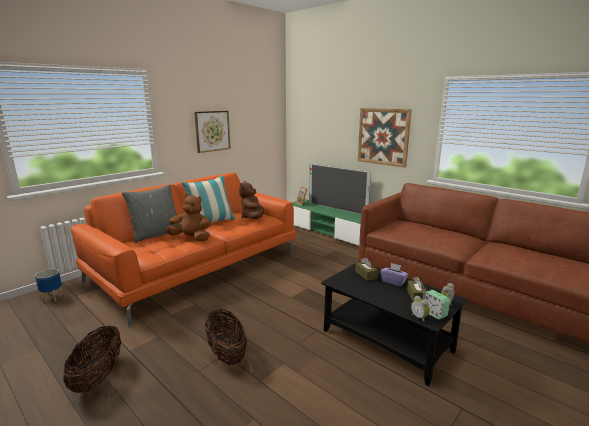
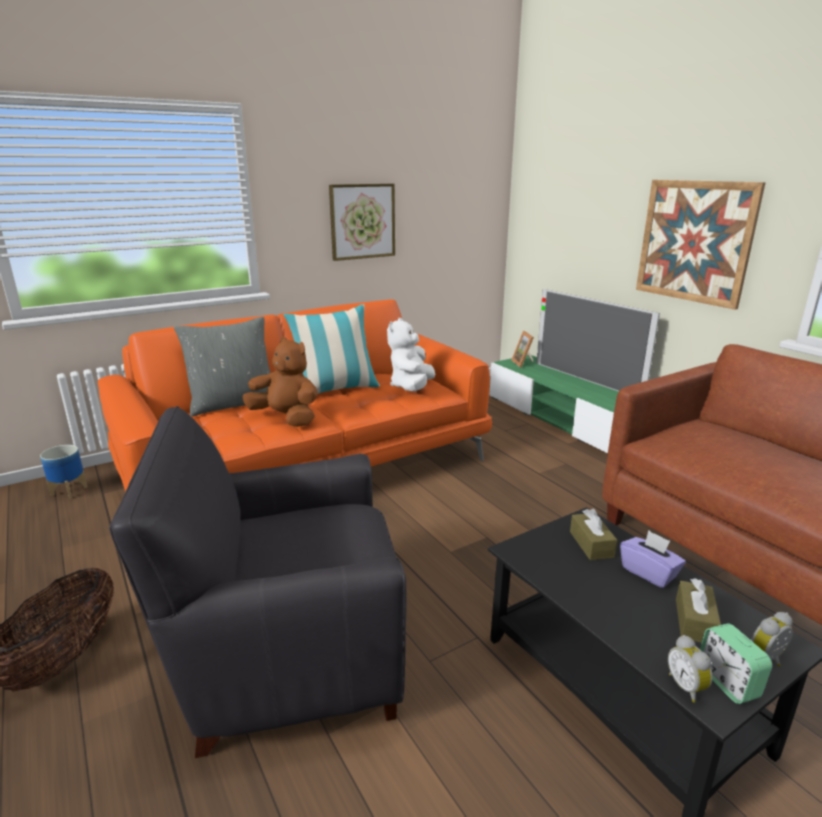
camera: 15 degrees right, 5 degrees up
(226, 353) = (289, 655): basket -> black armchair
(253, 218) = (411, 387): brown plush toy -> white plush toy

